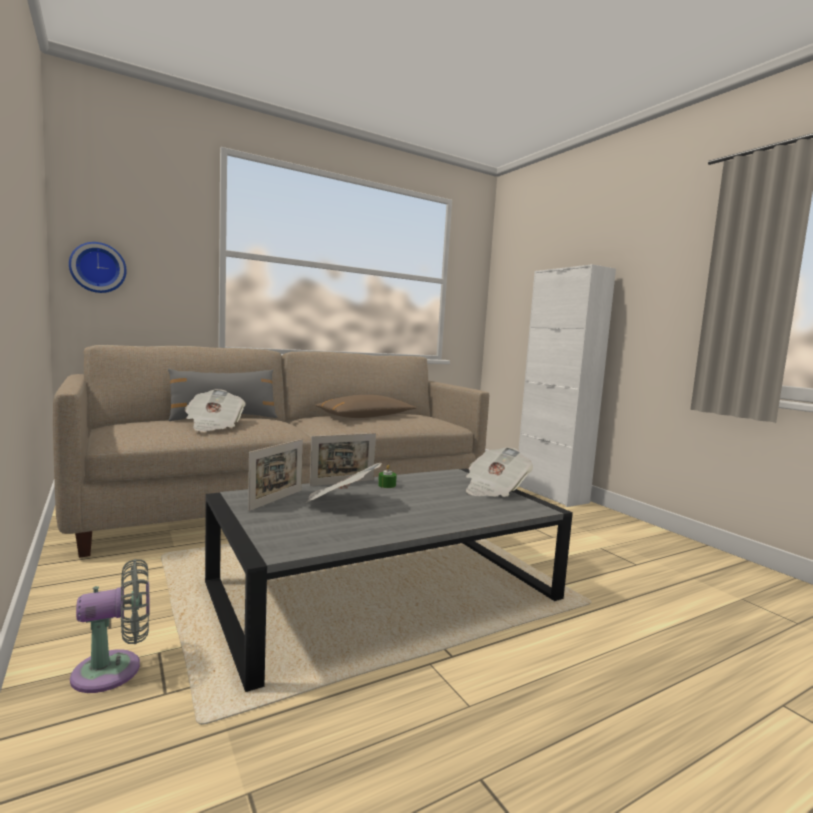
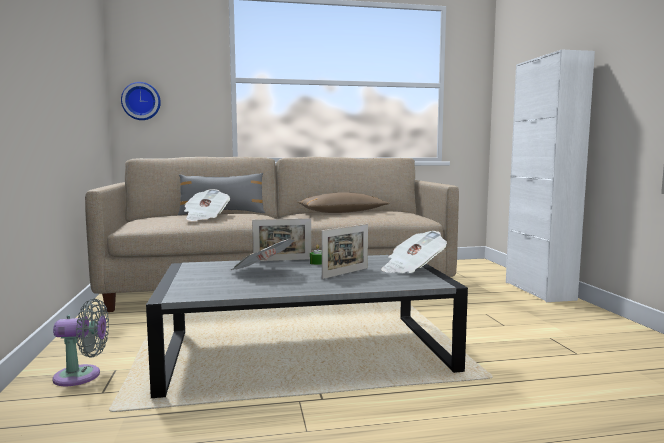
camera: 20 degrees right, 0 degrees up
(276, 500) = (216, 268): picture frame -> picture frame (345, 273)

